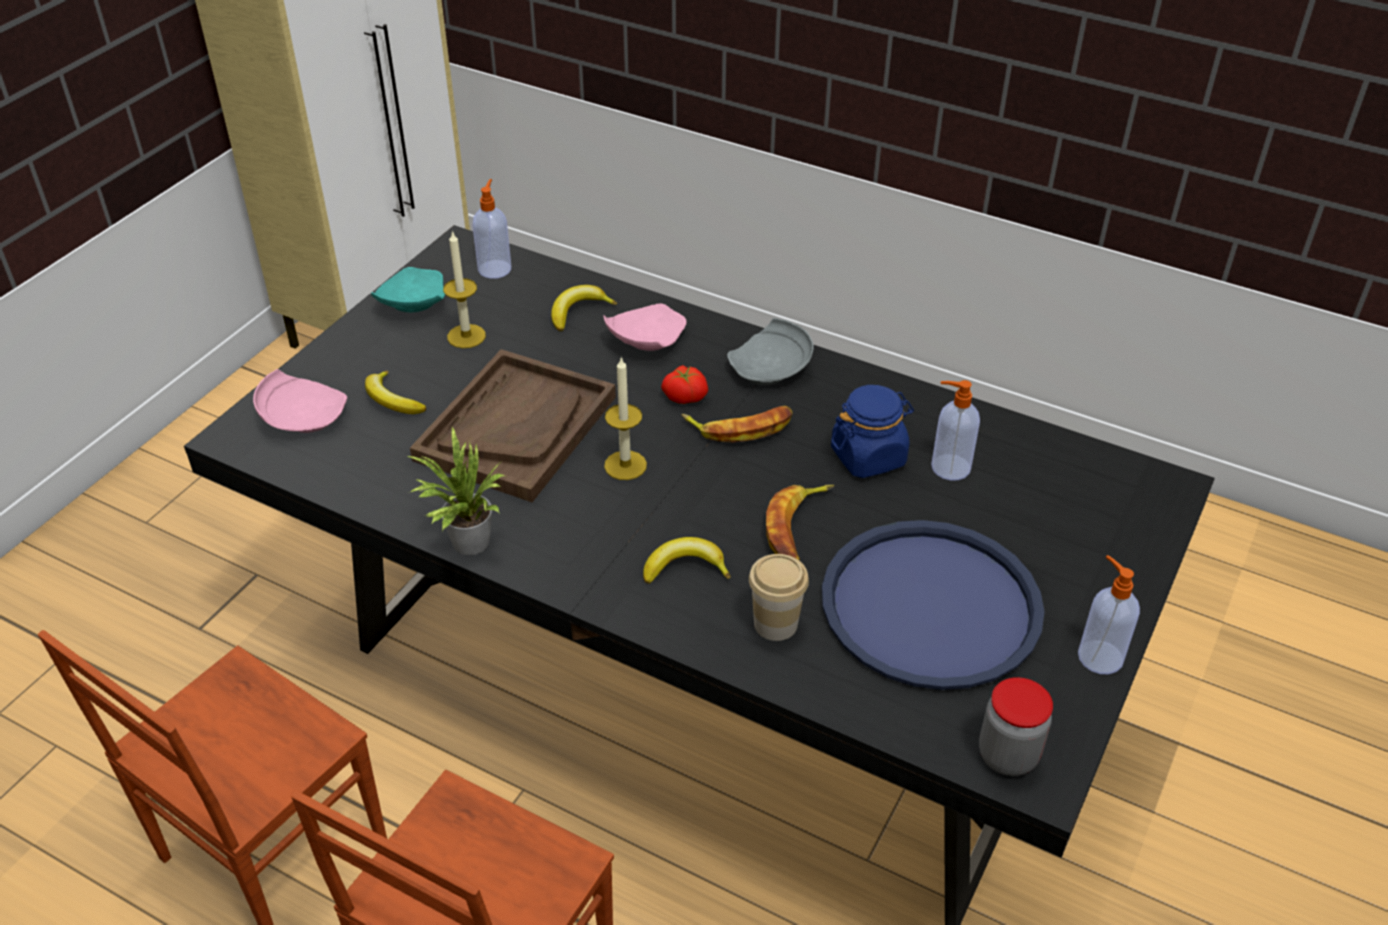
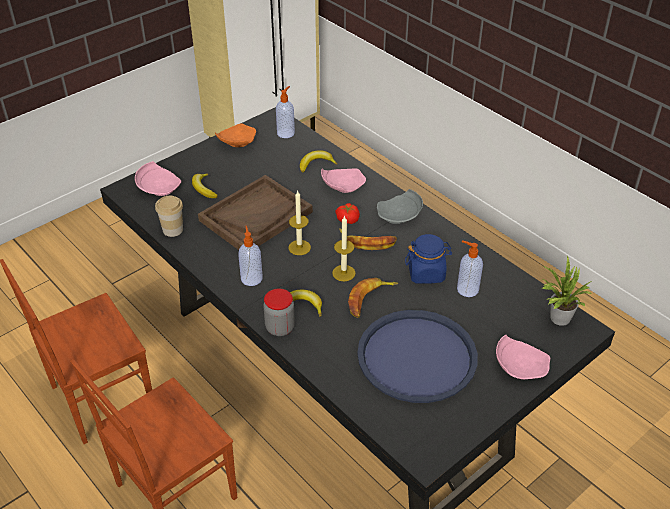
camera: 20 degrees right, 0 degrees up
(411, 304) = (236, 142): turquoise plate -> orange plate
(465, 543) = (204, 266): potted plant -> potted plant (557, 318)
(466, 336) = (255, 164): candle -> candle (343, 273)
(775, 624) = (332, 344): cup -> cup (173, 230)
(1007, 755) = (415, 441): jar -> jar (280, 328)
(1099, 656) = (492, 406): soap dispenser -> soap dispenser (251, 278)
(1103, 574) = (519, 366): none -> pink plate

